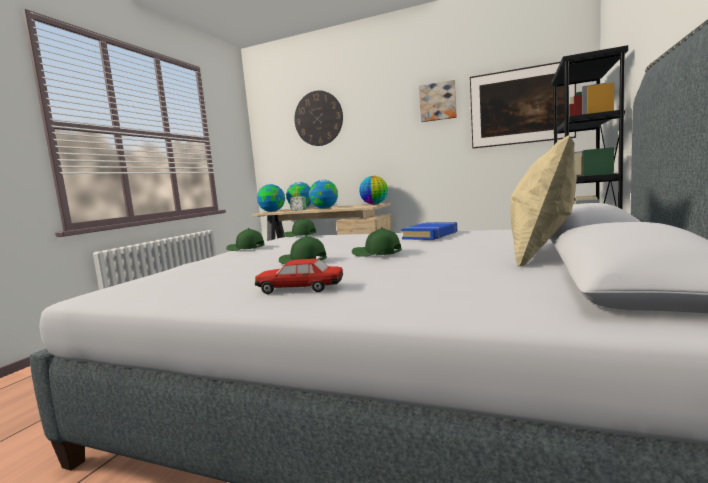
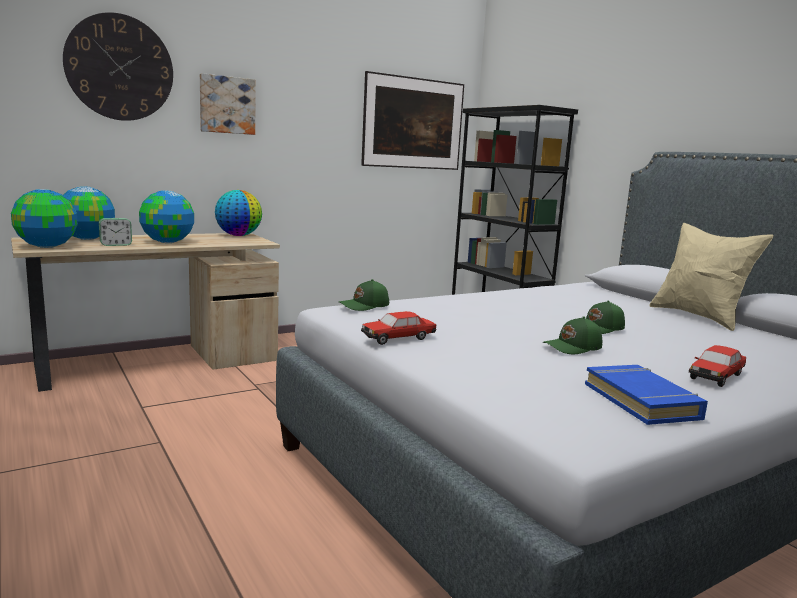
camera: 55 degrees left, 5 degrees up
(245, 248) = (398, 338): green cap -> toy car
(431, 235) = (532, 298): blue book -> blue book (642, 401)
(438, 102) = (325, 93): picture -> picture (227, 105)

